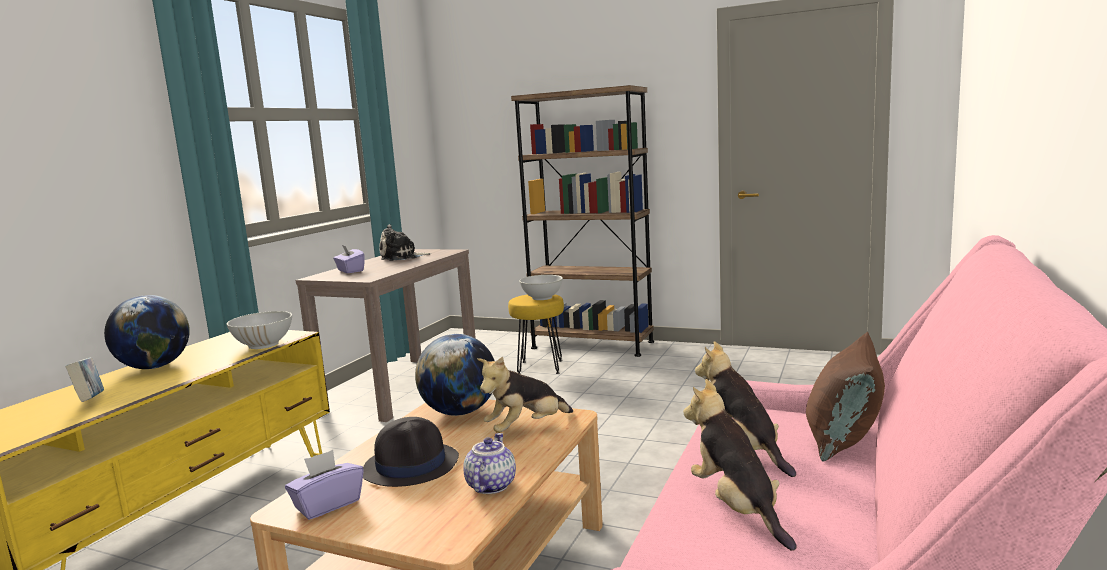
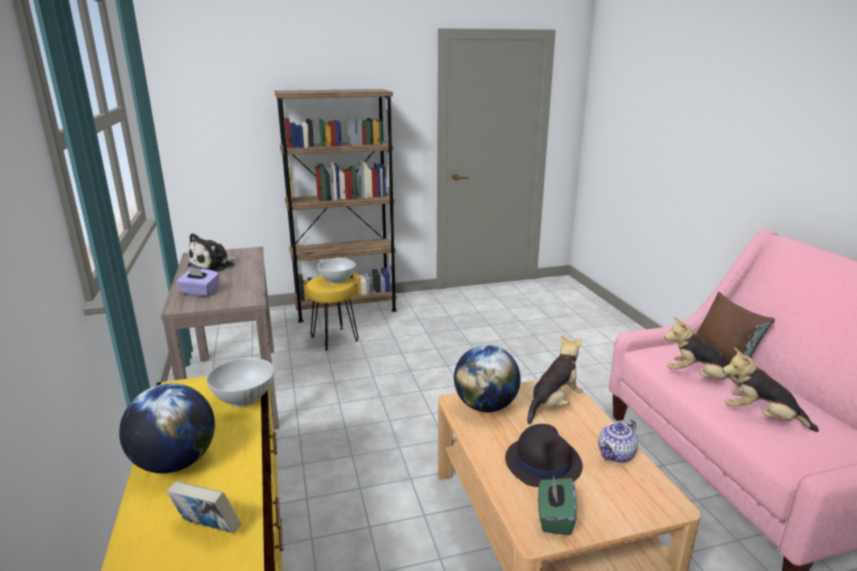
camera: 40 degrees left, 10 degrees up
(327, 504) = (554, 518): purple tissue box -> green tissue box
(490, 485) = (616, 455): teapot -> teapot turned 105 degrees counterclockwise
(526, 428) = (553, 404): plush toy -> plush toy turned 150 degrees counterclockwise

